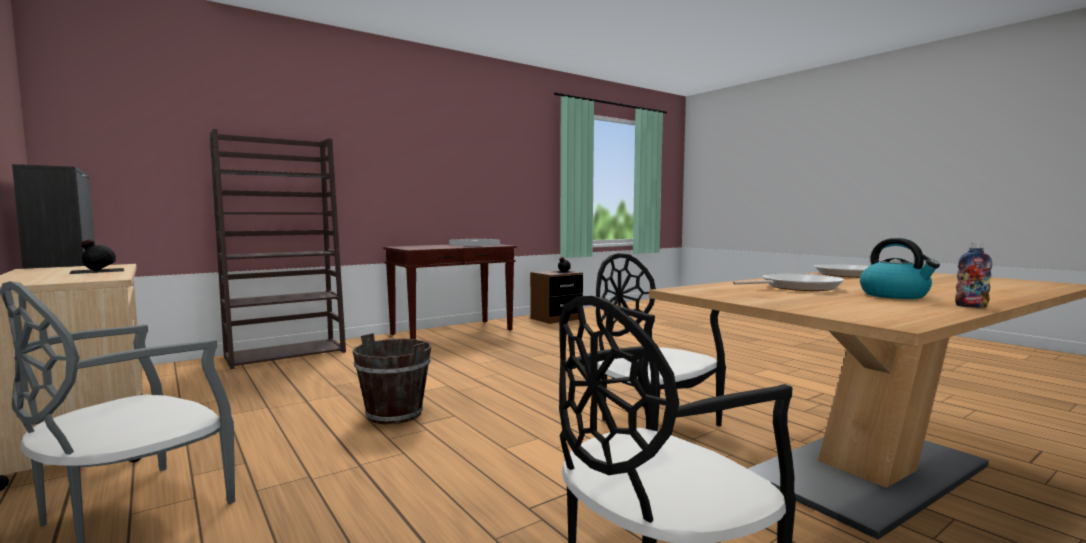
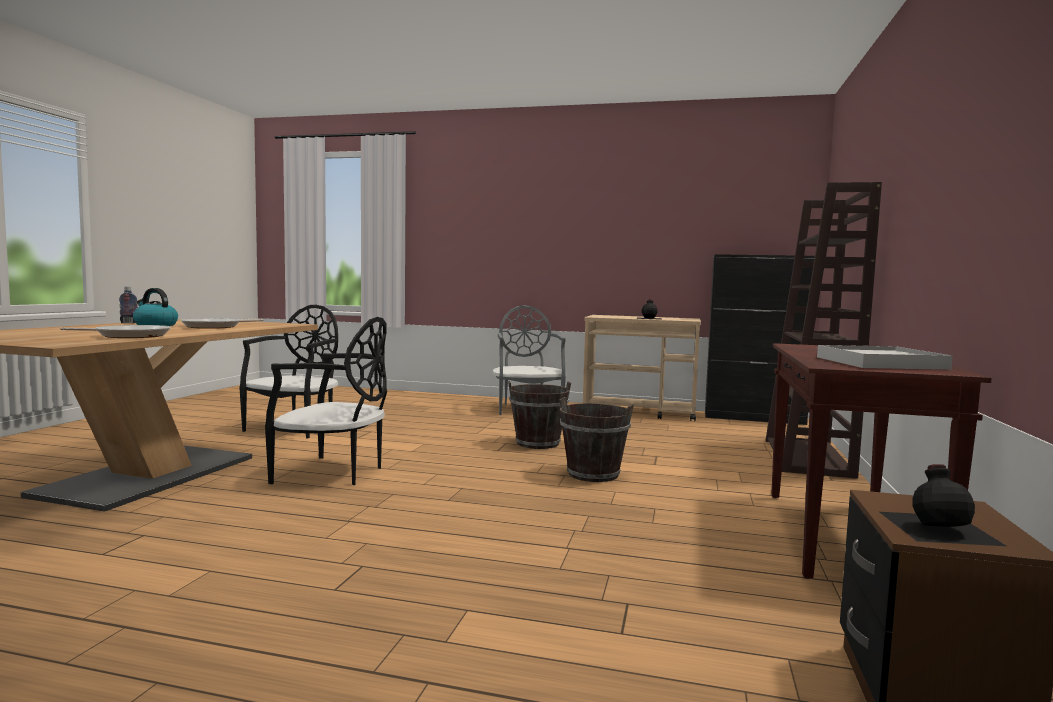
camera: 140 degrees right, 0 degrees up
(454, 375) = (592, 474): none -> brown bucket

